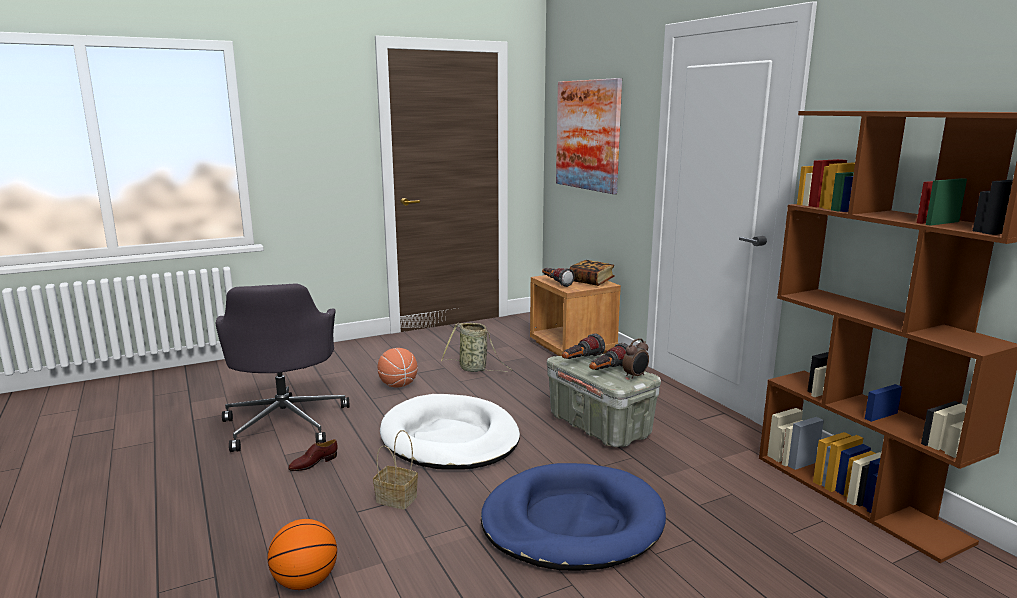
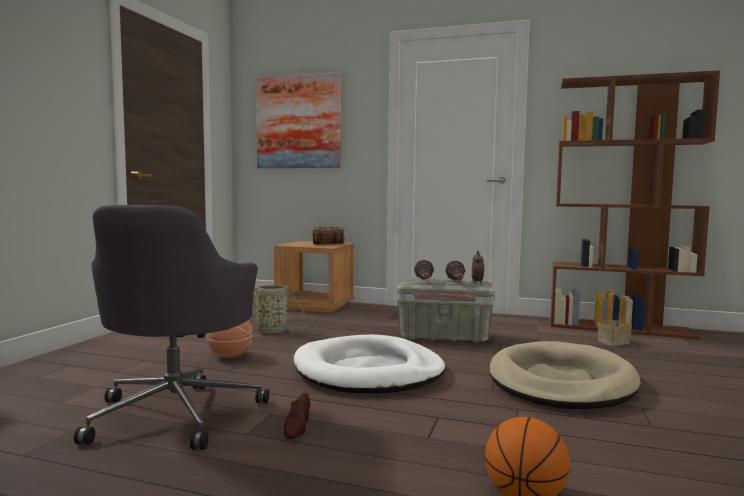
camera: 45 degrees left, 10 degrees down
(286, 422) = (177, 413): grey office chair -> grey office chair turned 60 degrees clockwise
(398, 499) = (435, 417): basket -> basket (613, 342)
(555, 283) = (306, 246): flashlight -> none
(572, 522) = (561, 382): blue dog bed -> beige dog bed

